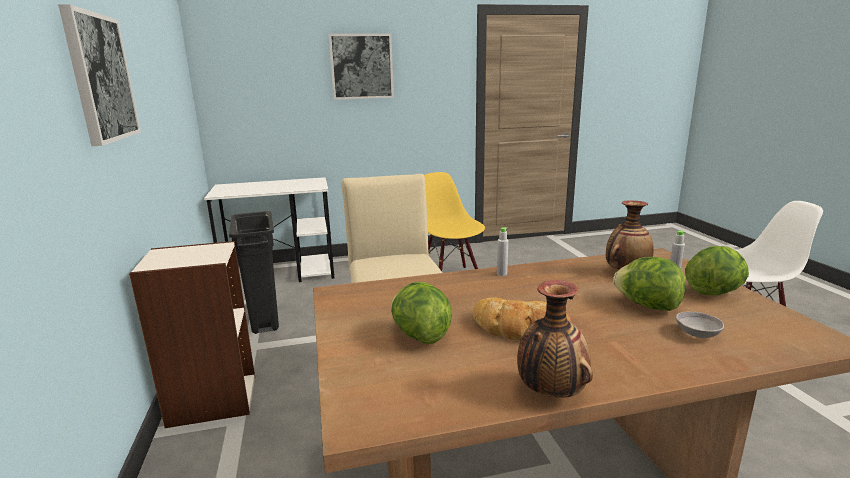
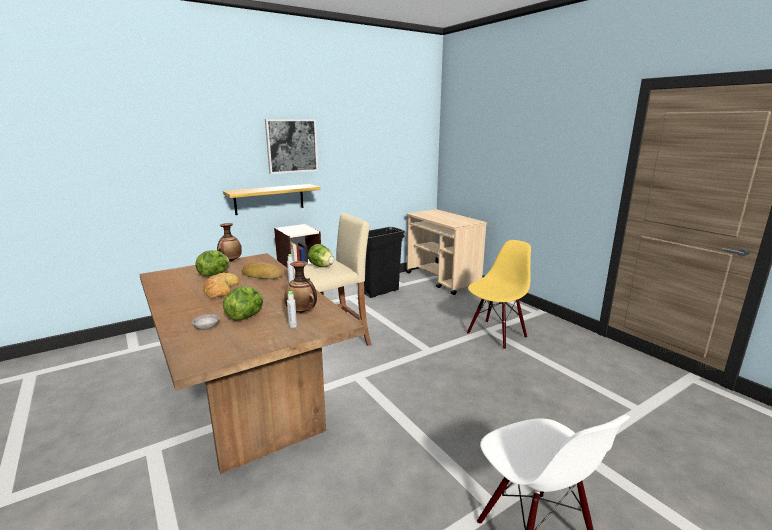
camera: 70 degrees right, 0 degrees up
(104, 209) = (269, 199): none -> shelf
(281, 273) = (443, 280): white desk -> beige cart
(361, 66) = (526, 140): picture -> none
(453, 292) = (262, 275): none -> bread
(550, 392) = (161, 298): vase -> vase (230, 261)
(714, 292) = (269, 337): lettuce -> lettuce (321, 266)

